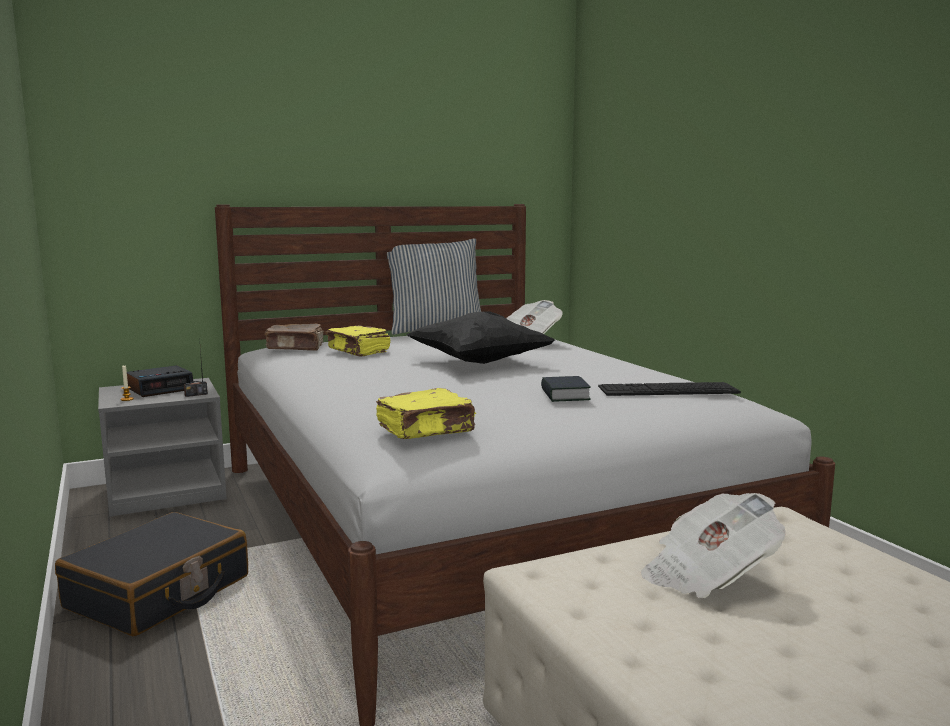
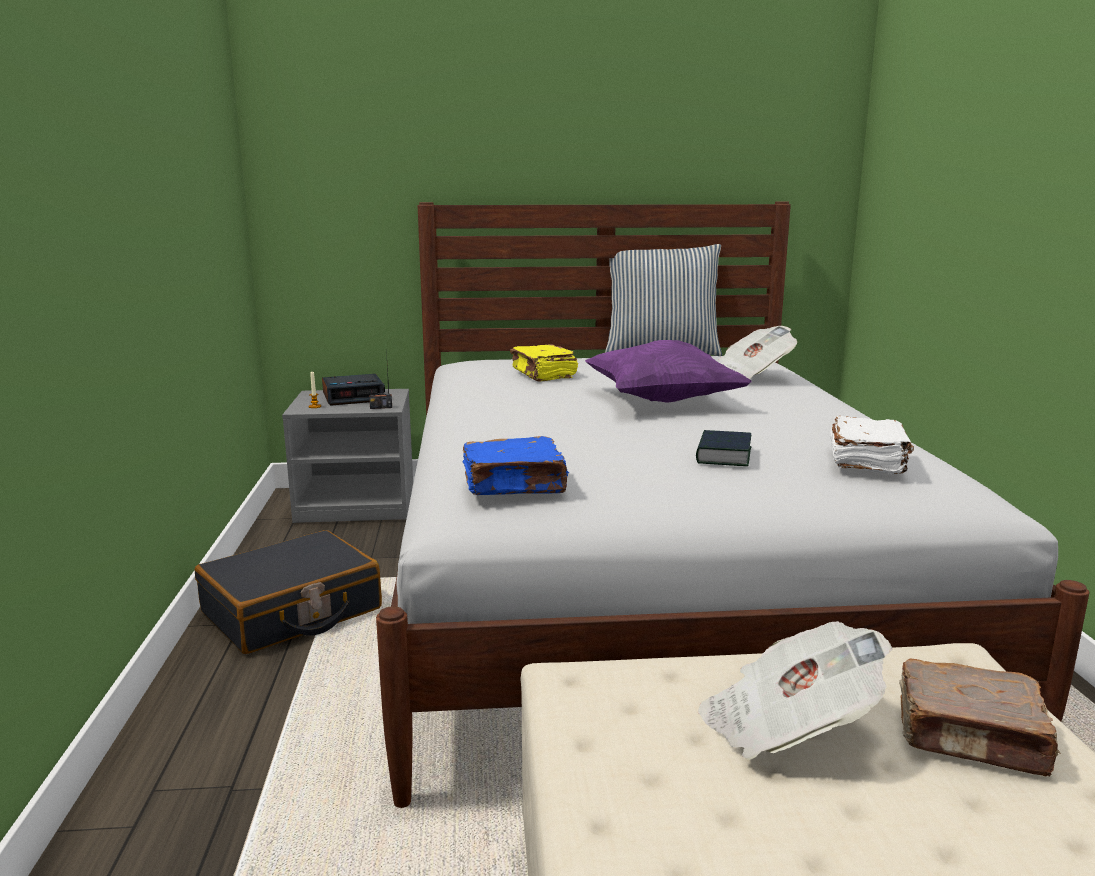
camera: 20 degrees right, 5 degrees up
(296, 348) = (484, 365): brown book -> brown book (972, 738)
(427, 430) = (515, 486): yellow book -> blue book
(478, 363) = (662, 401): black pillow -> purple pillow
(668, 390) = (867, 462): keyboard -> white book

